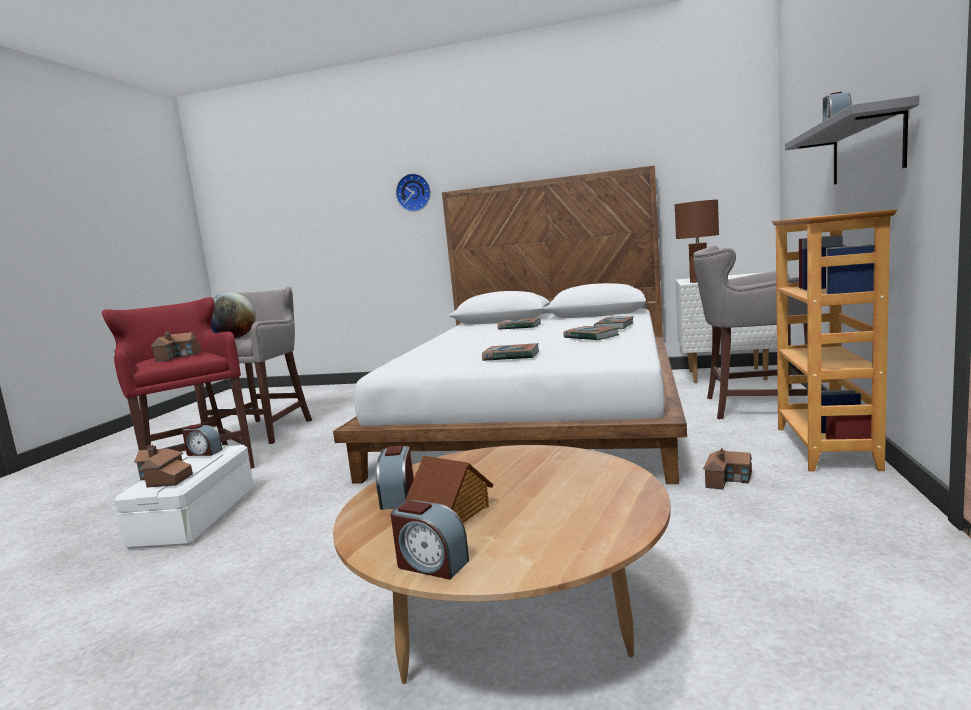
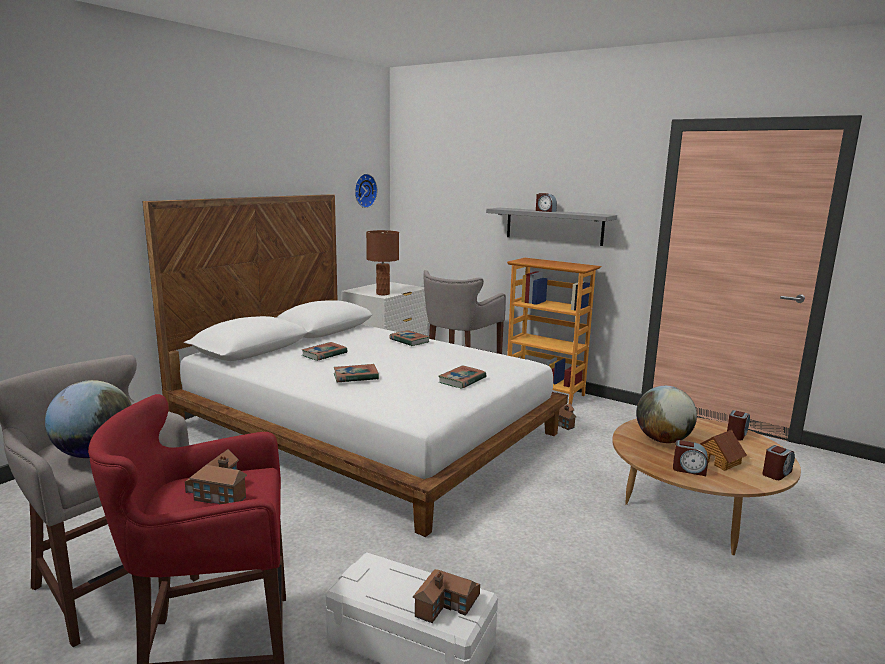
camera: 70 degrees left, 5 degrees up
(203, 453) = (370, 578): alarm clock -> alarm clock (736, 434)
(414, 192) = (95, 196): wall clock -> wall clock (364, 190)
(501, 470) = (663, 440): none -> globe
(591, 337) = (438, 353): book -> book (355, 376)

